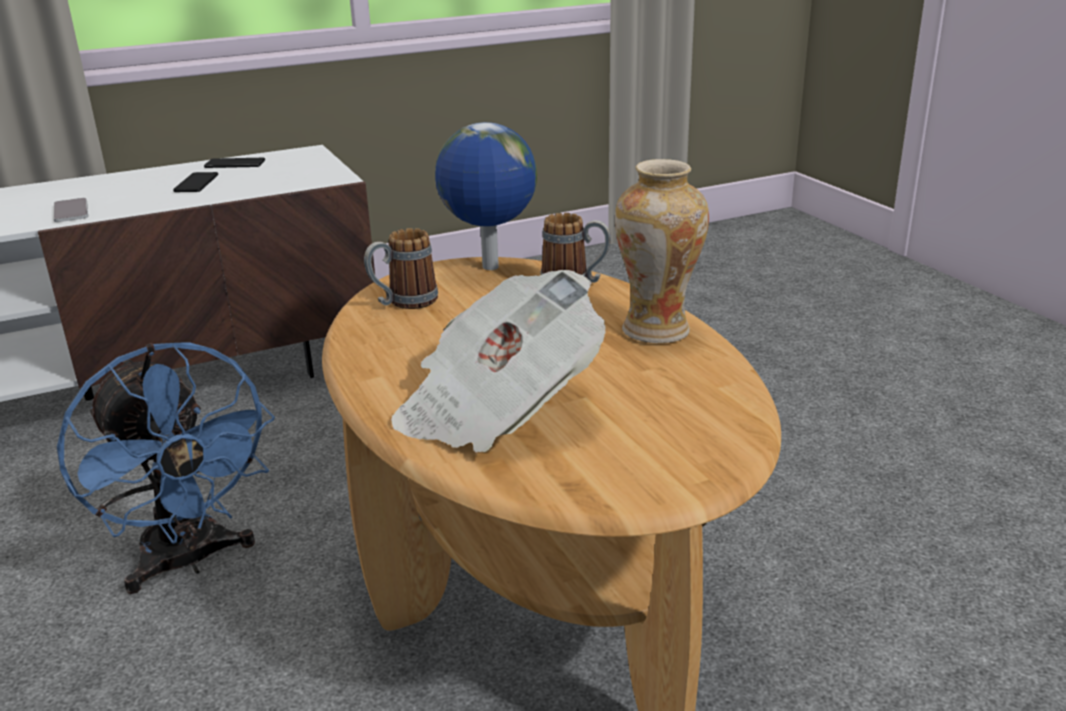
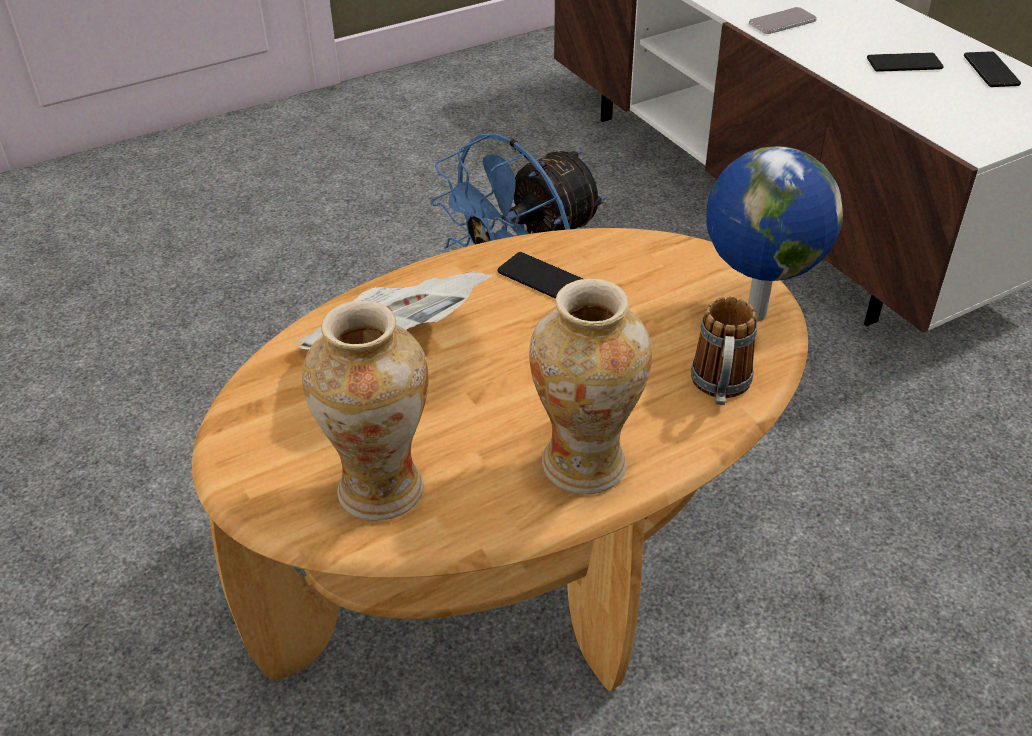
camera: 85 degrees right, 15 degrees up
(403, 303) = (634, 263): mug -> none
(408, 339) = (542, 278): none -> phone
(689, 411) = (380, 488): none -> vase

